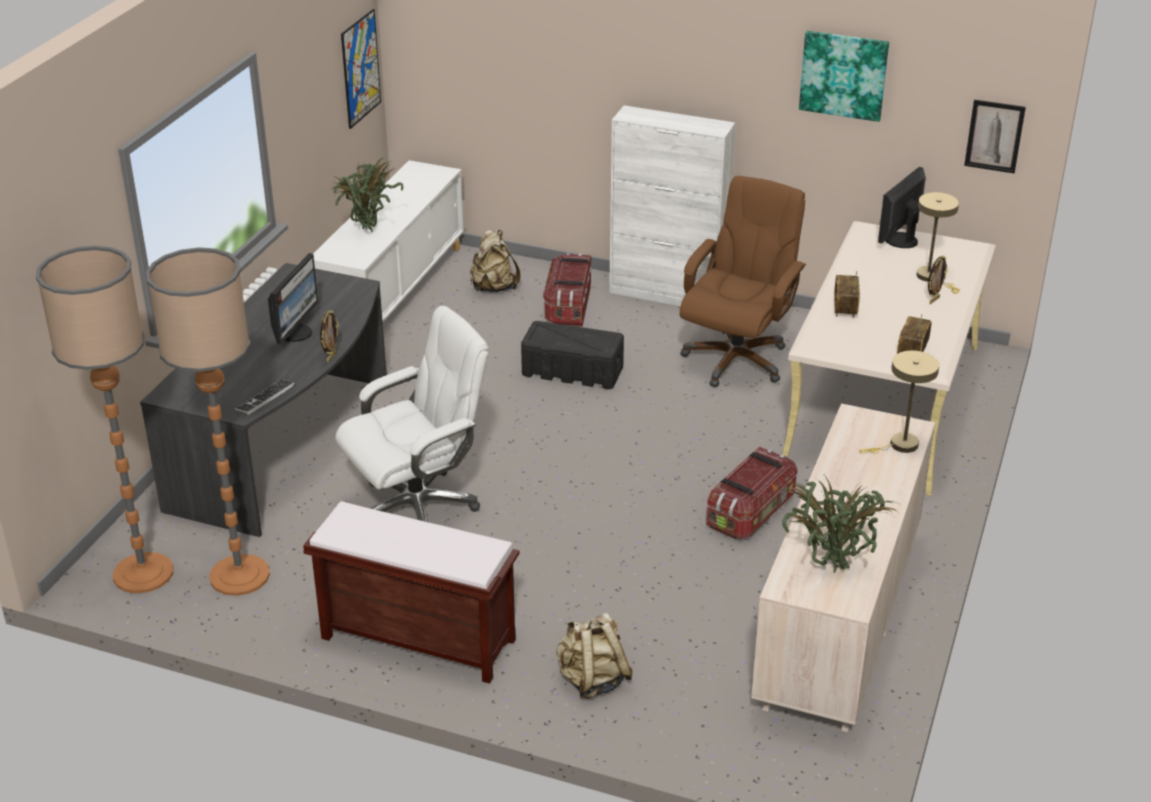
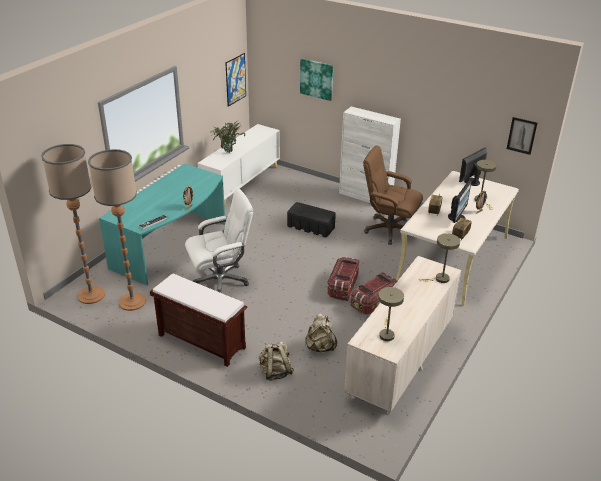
camera: 10 degrees right, 0 degrees up
(287, 447) = (172, 246): grey desk -> turquoise desk
(295, 333) = (177, 195): monitor -> monitor (457, 217)
(494, 288) = (287, 185): beige backpack -> beige backpack (320, 347)
(568, 306) = (318, 197): storage box -> storage box (343, 286)
(736, 359) = (389, 230): brown office chair -> brown office chair turned 105 degrees counterclockwise
(830, 567) = (386, 334): potted plant -> beige table lamp
(843, 75) = (452, 100): picture -> picture (317, 79)

